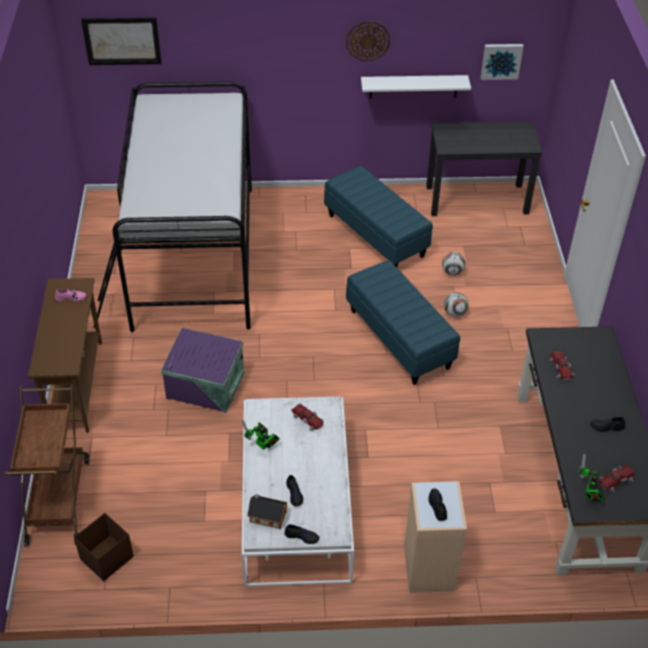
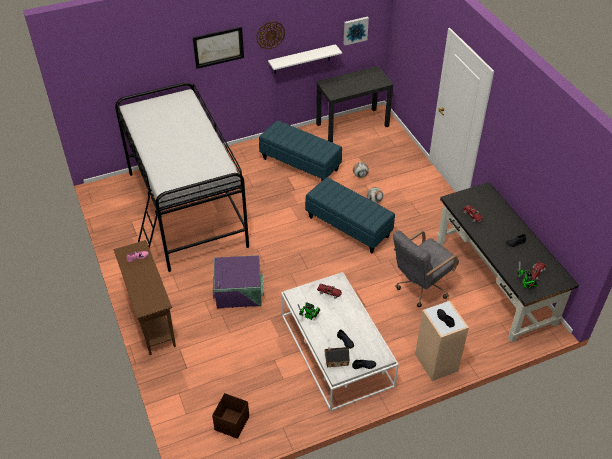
camera: 20 degrees left, 0 degrees up
(59, 500) = (179, 397): brown cart -> none
(122, 40) = (103, 70): picture -> picture (218, 47)
(458, 456) = (420, 289): none -> grey office chair

